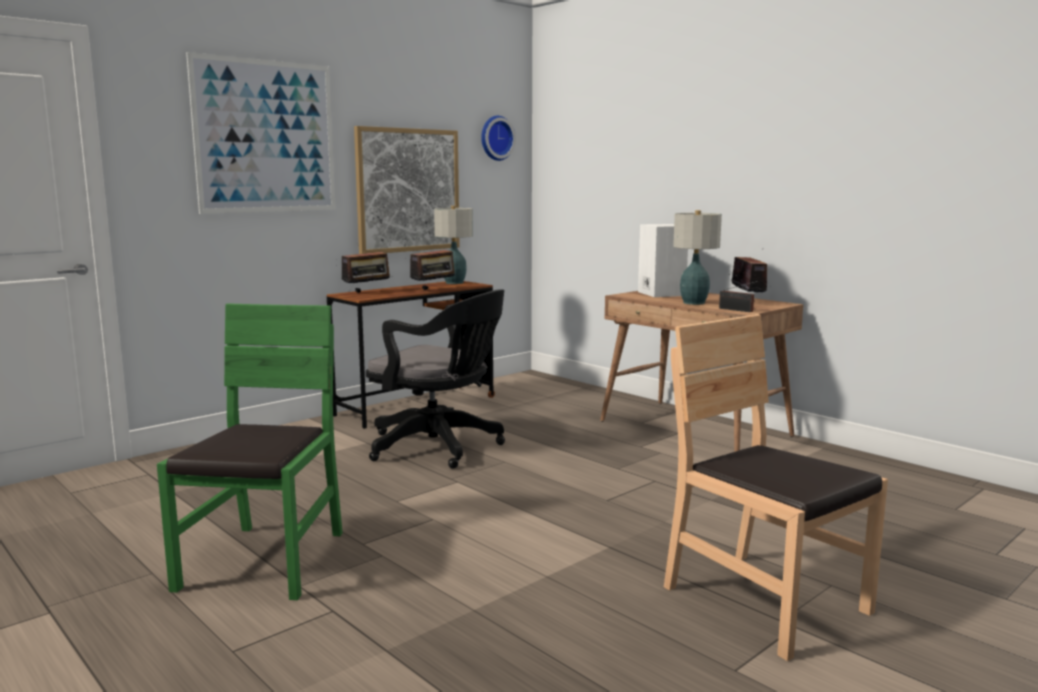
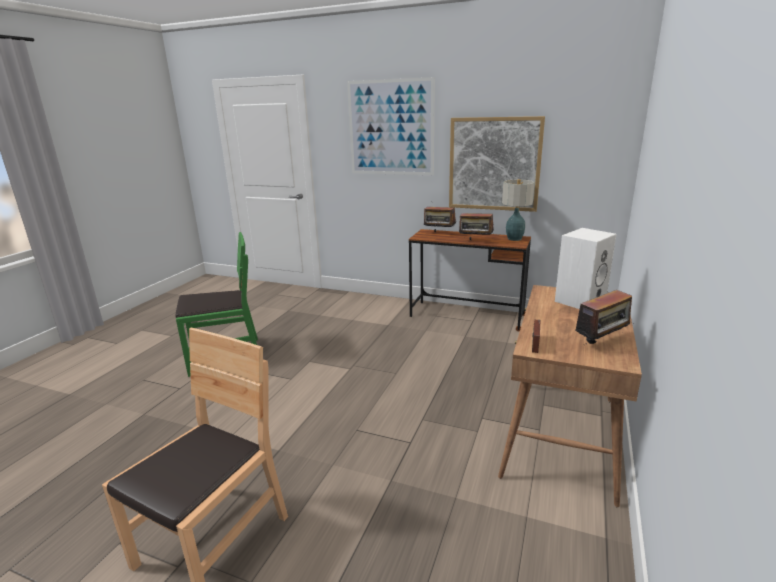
camera: 65 degrees right, 10 degrees up
(440, 447) = (400, 346): black office chair -> none
(495, 138) = (593, 120): wall clock -> none
(693, 303) = (549, 320): table lamp -> none

